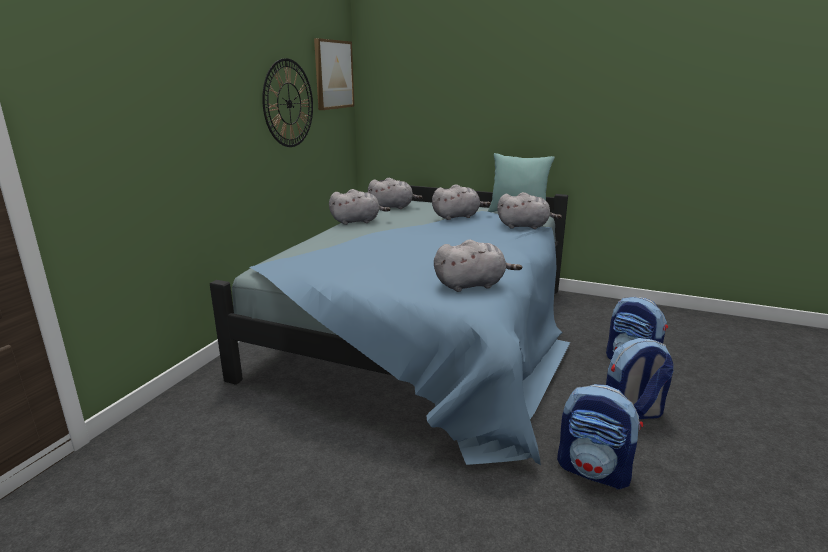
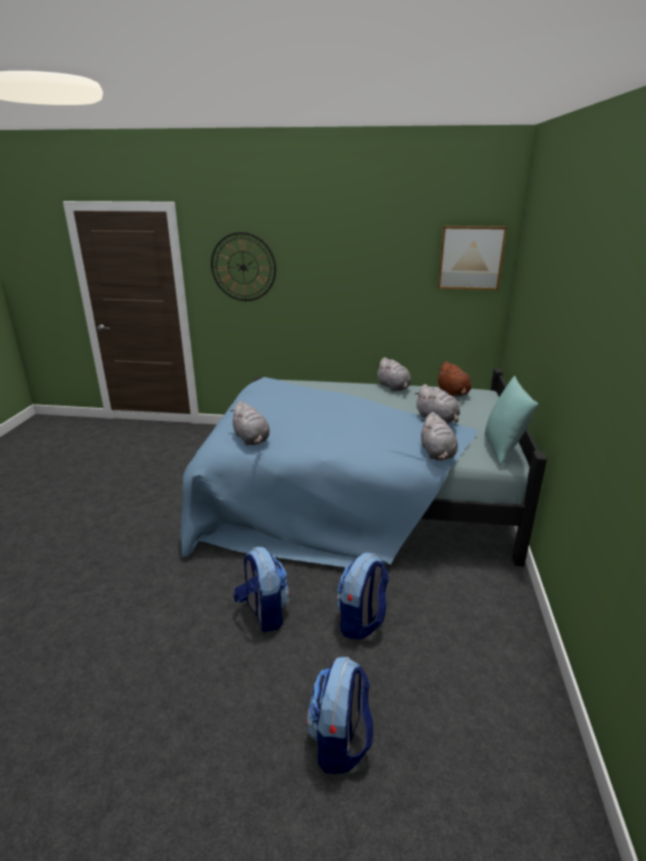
camera: 75 degrees right, 5 degrees up
(289, 103) = (393, 279): wall clock -> wall clock (243, 267)
(393, 207) = (453, 393): grey plush toy -> brown plush toy
(594, 470) = (186, 588): backpack -> backpack (340, 742)

